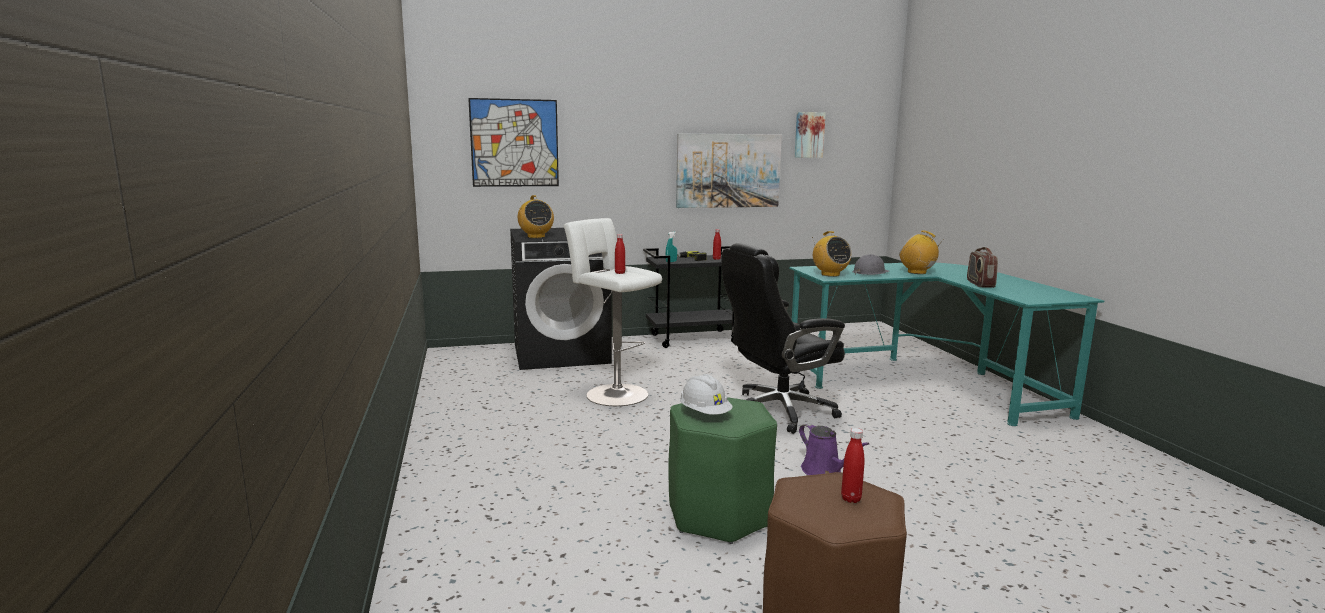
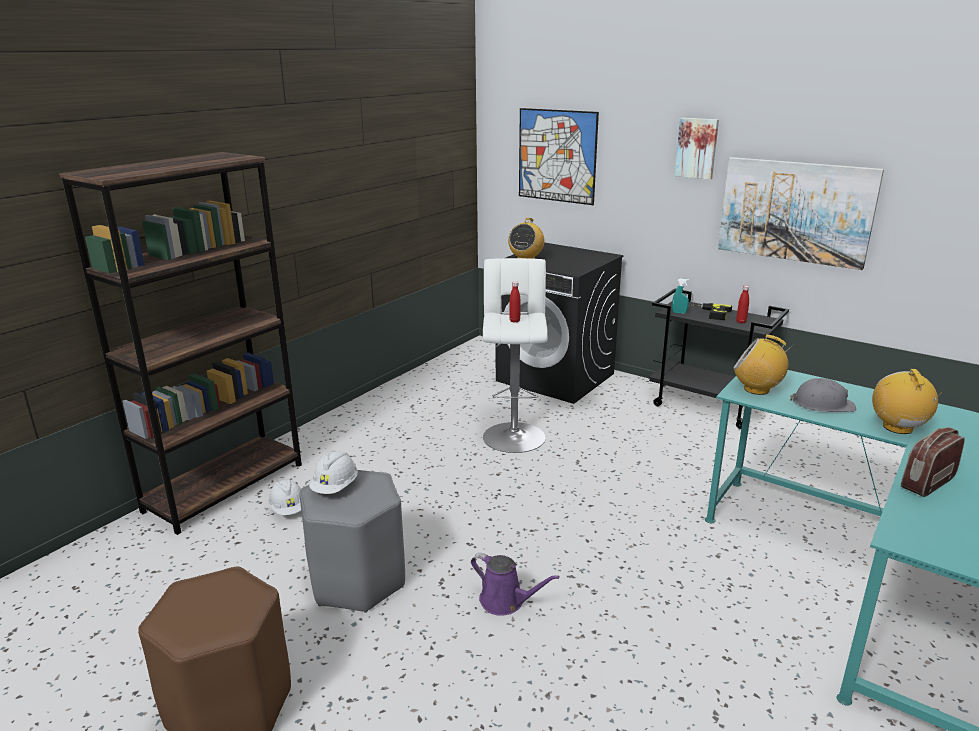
camera: 50 degrees right, 10 degrees up
(440, 532) = (225, 487): none -> brown bookcase
(550, 512) = (288, 509): none -> white hard hat
(718, 515) = (357, 580): green stool -> grey stool
(778, 411) = (606, 523): black office chair -> none
(809, 135) = (936, 173): picture -> picture (697, 148)
(824, 471) = (505, 601): purple watering can -> purple watering can turned 75 degrees counterclockwise
(830, 274) = (757, 389): radio -> radio turned 90 degrees clockwise
(851, 499) = (217, 611): red bottle -> none

